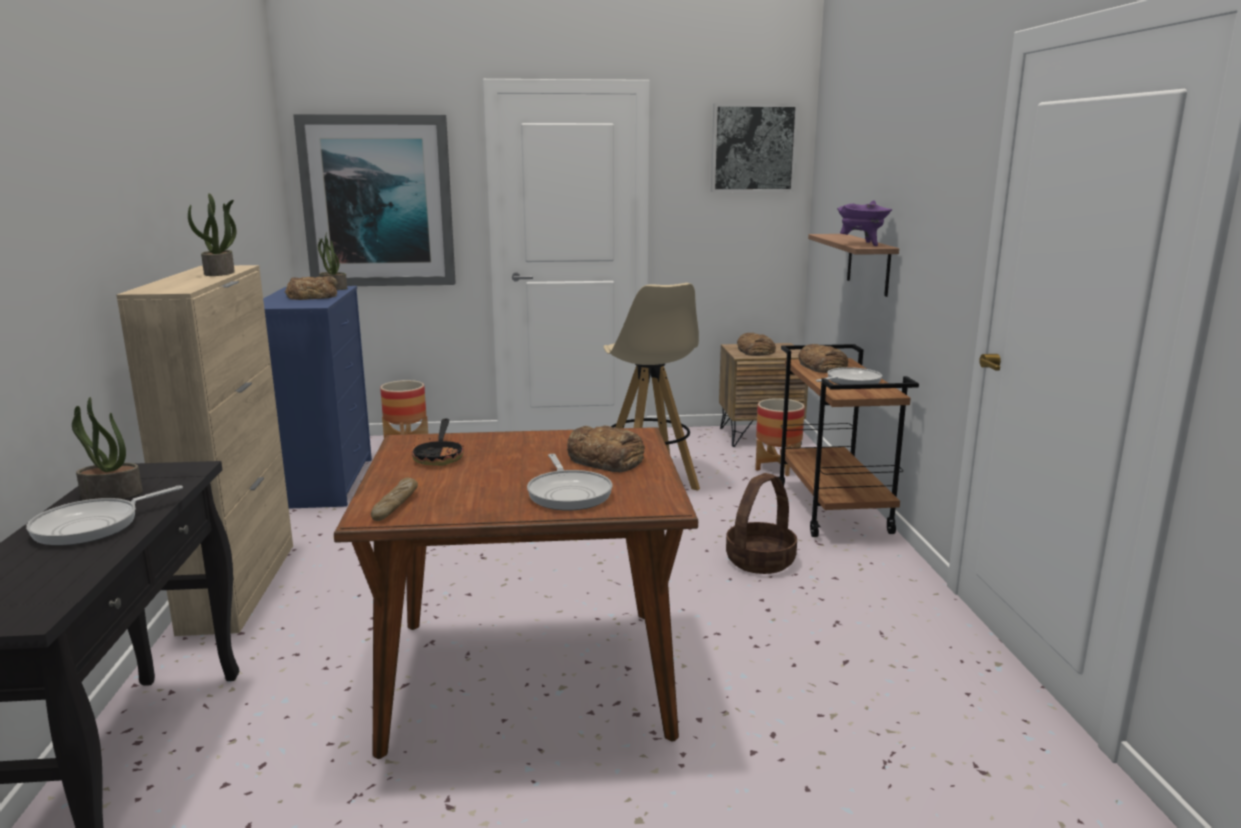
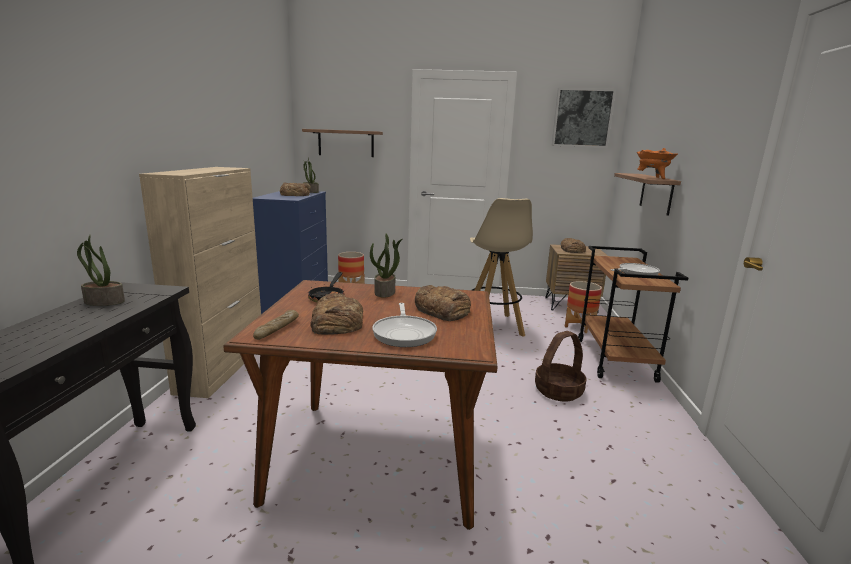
camera: 10 degrees right, 0 degrees up
(93, 526) = (73, 322): frying pan -> none
(220, 273) = (219, 169): potted plant -> potted plant (385, 292)
(378, 201) = (346, 143): picture -> shelf
(822, 366) = (616, 261): bread -> bread (336, 322)
(862, 244) = (653, 178): purple cooking pot -> orange cooking pot

